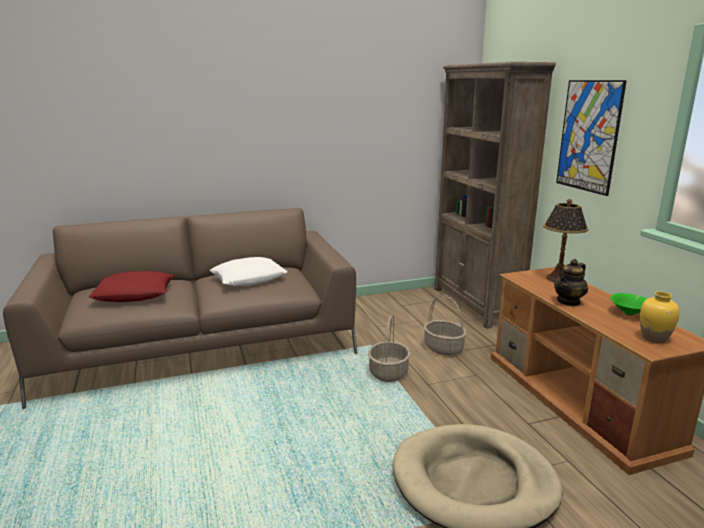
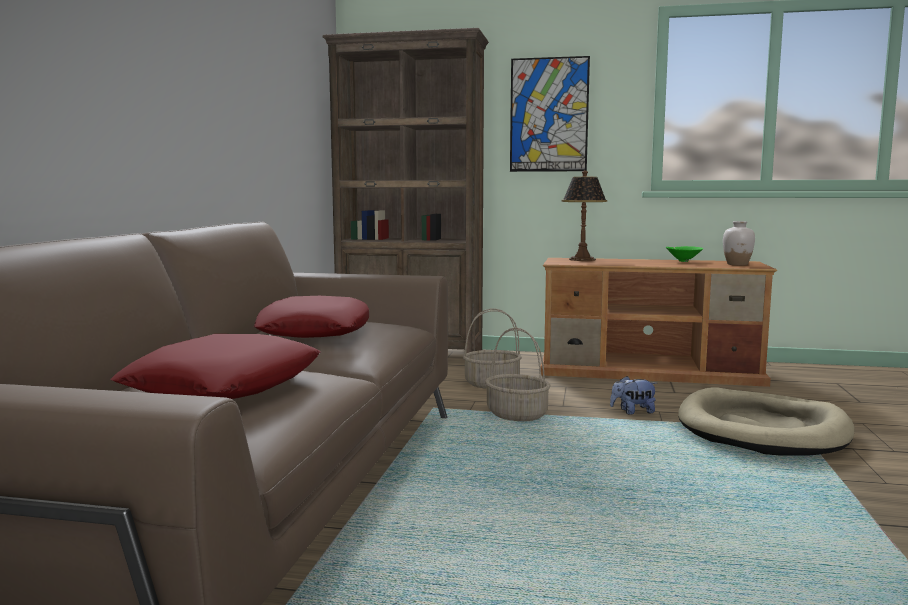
camera: 60 degrees left, 10 degrees down
(249, 278) = (315, 330): white pillow -> red pillow
(447, 414) = (633, 412): none -> plush toy
(569, 301) = (641, 264): teapot -> none
(654, 338) = (737, 264): yellow vase -> white vase

